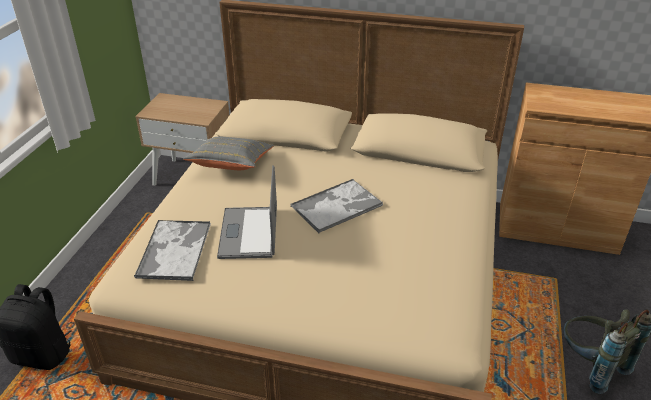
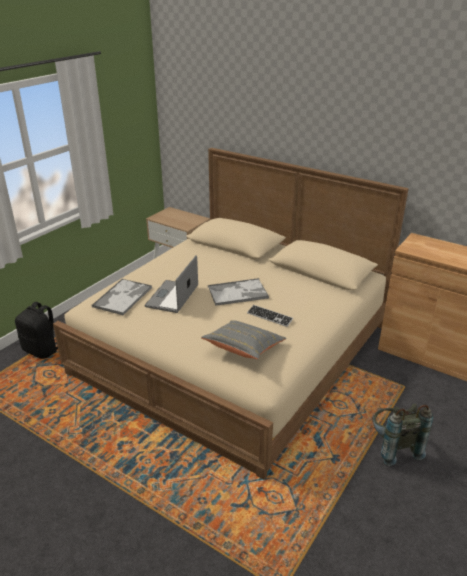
camera: 20 degrees right, 5 degrees down
(231, 165) = (186, 257): grey pillow -> grey pillow (244, 349)
(401, 233) = (269, 317): none -> keyboard

